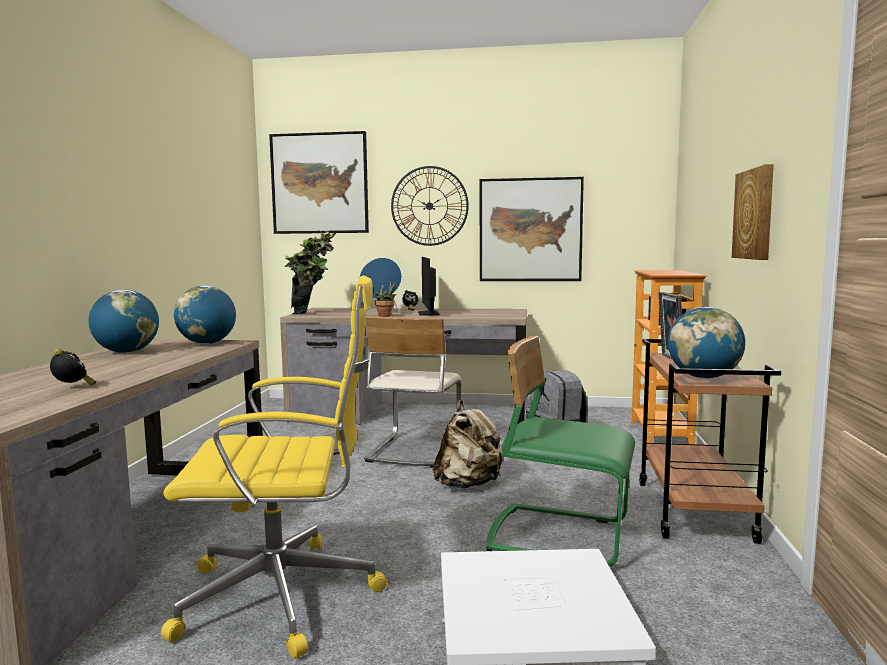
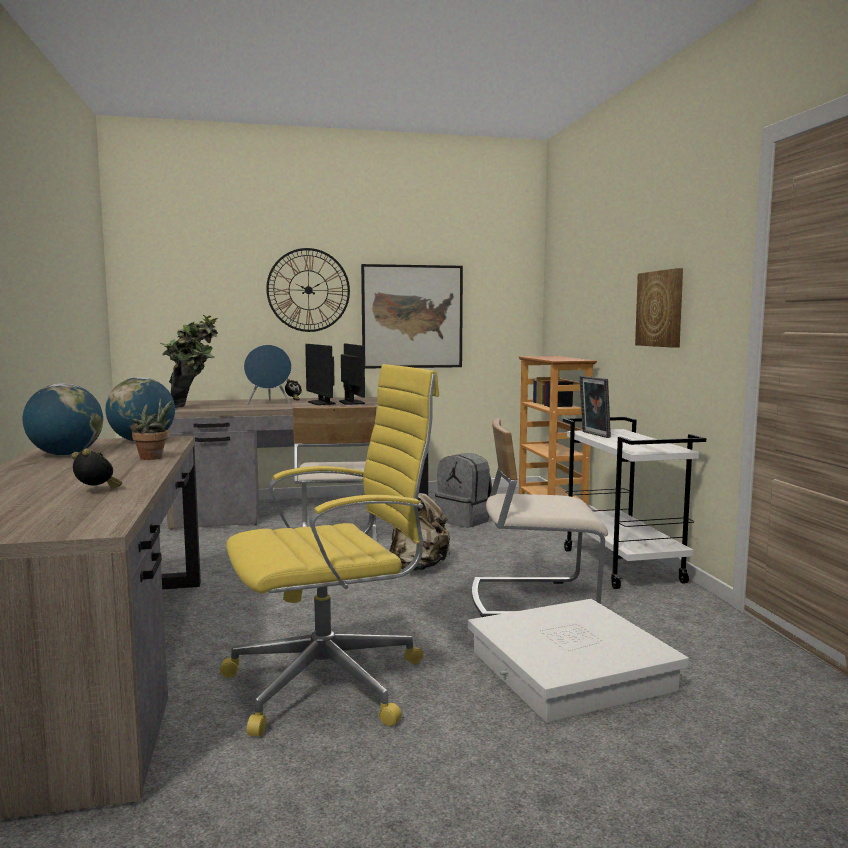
camera: 20 degrees left, 0 degrees up
(320, 183) = (182, 262): picture -> none
(386, 316) = (282, 407): potted plant -> potted plant (154, 458)
(456, 314) = (351, 402): none -> monitor
(559, 536) = (532, 598): green chair -> beige chair
(695, 512) = (623, 566): brown cart -> white cart
(704, 377) = (642, 448): globe -> none

